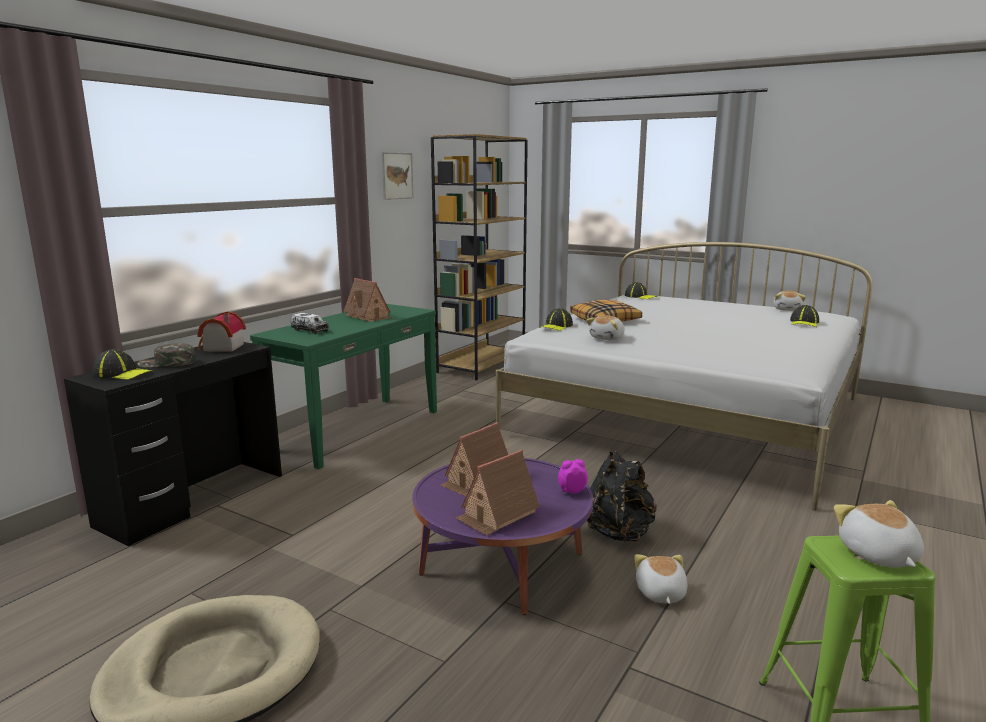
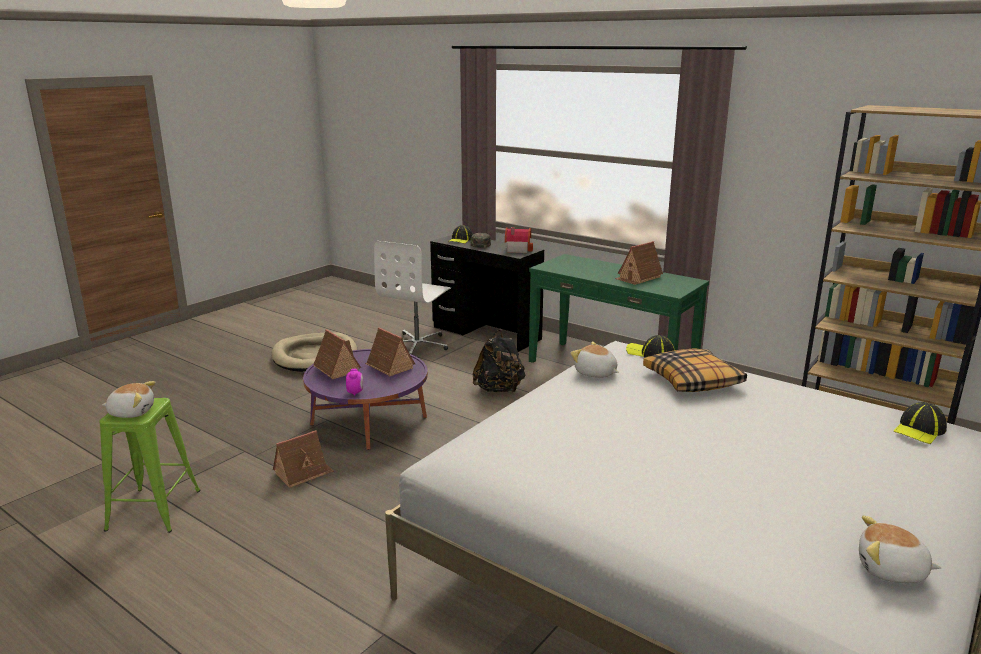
camera: 95 degrees right, 5 degrees up
(211, 554) = (417, 344): none -> white office chair
(310, 330) = (578, 265): toy truck -> none
(397, 176) = (794, 151): picture -> none
(620, 532) = (392, 470): black backpack -> black backpack (499, 390)
(660, 593) = (303, 473): plush toy -> toy house
(804, 323) = (735, 545): cap -> none

